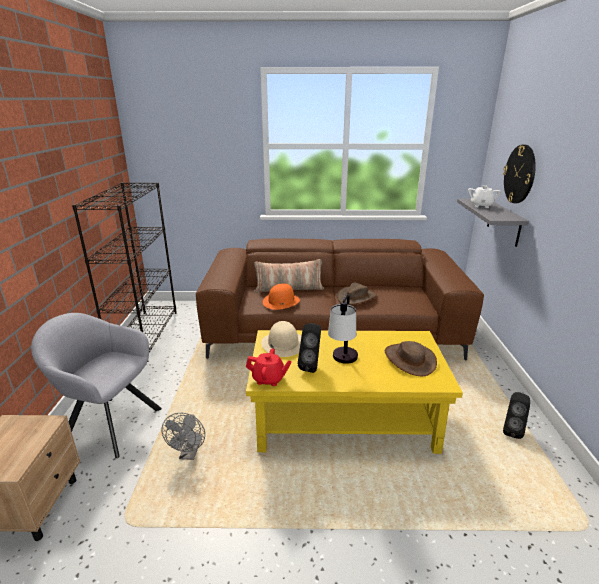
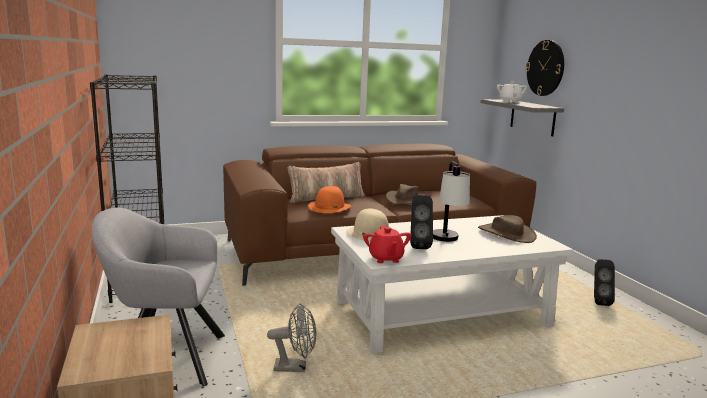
camera: 20 degrees left, 10 degrees down
(189, 454) = (295, 367): grey fan -> grey fan turned 75 degrees counterclockwise
(269, 379) = (386, 259): red teapot -> red teapot turned 90 degrees clockwise
(345, 417) = (441, 313): yellow coffee table -> white coffee table

